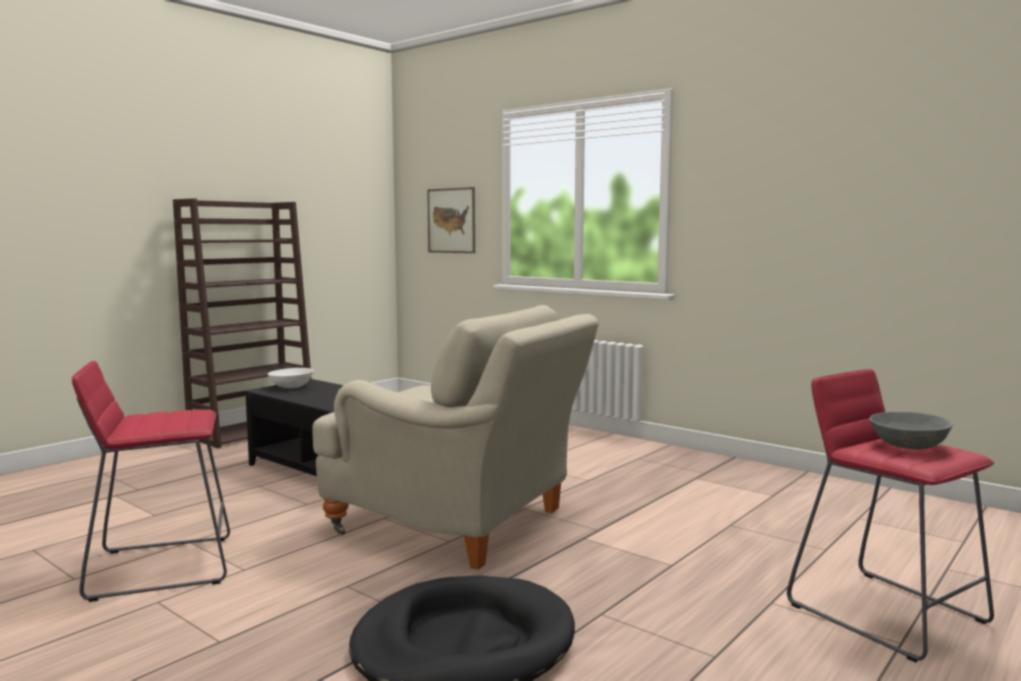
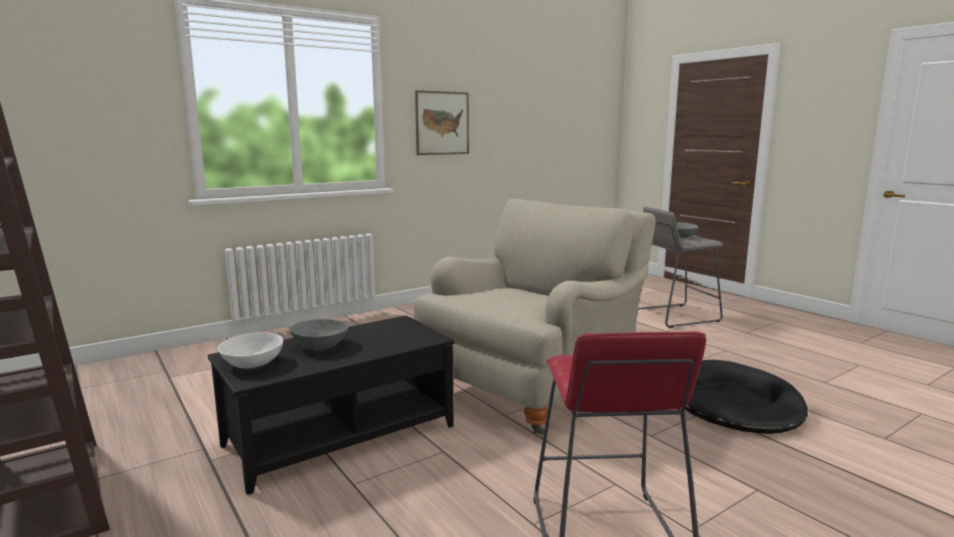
camera: 75 degrees left, 5 degrees up
(328, 392) = (320, 346): none -> grey bowl
(451, 220) = (91, 124): picture -> picture (442, 123)
(886, 613) = (675, 316): red stool -> grey stool

